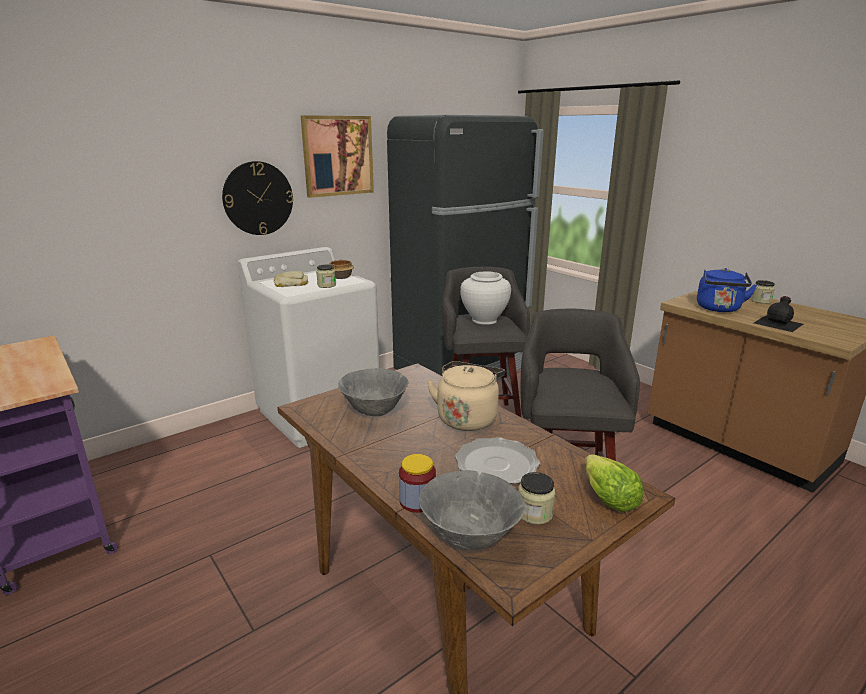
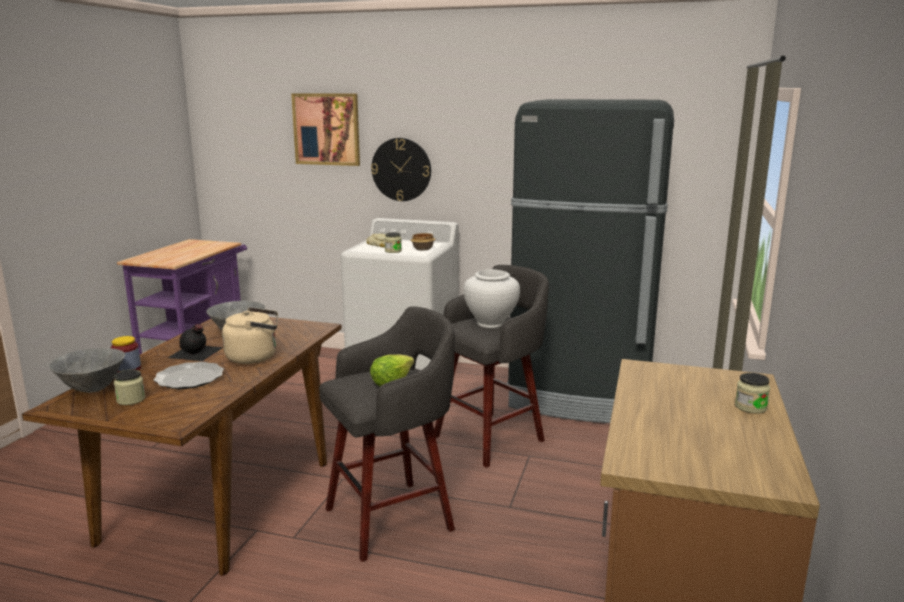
camera: 55 degrees right, 5 degrees down
(338, 156) = (481, 137): picture -> picture (326, 129)
(607, 497) = (165, 417): lettuce -> lettuce (391, 381)
(719, 309) = (651, 387): blue kettle -> none
(779, 323) = (651, 423): black bottle -> black bottle (196, 352)

